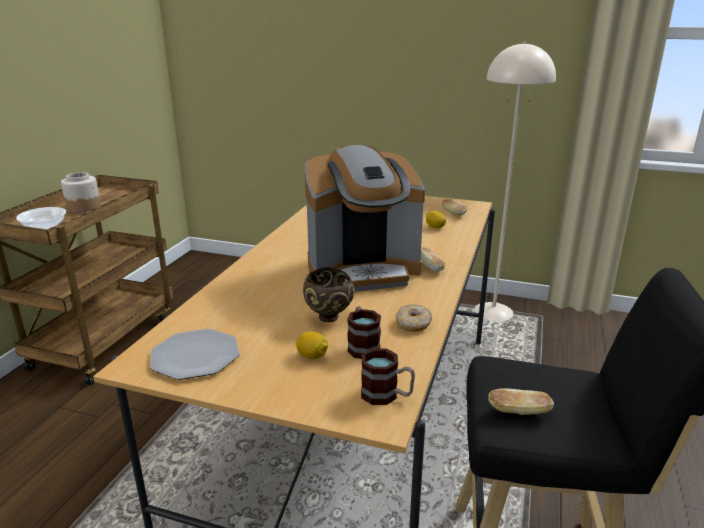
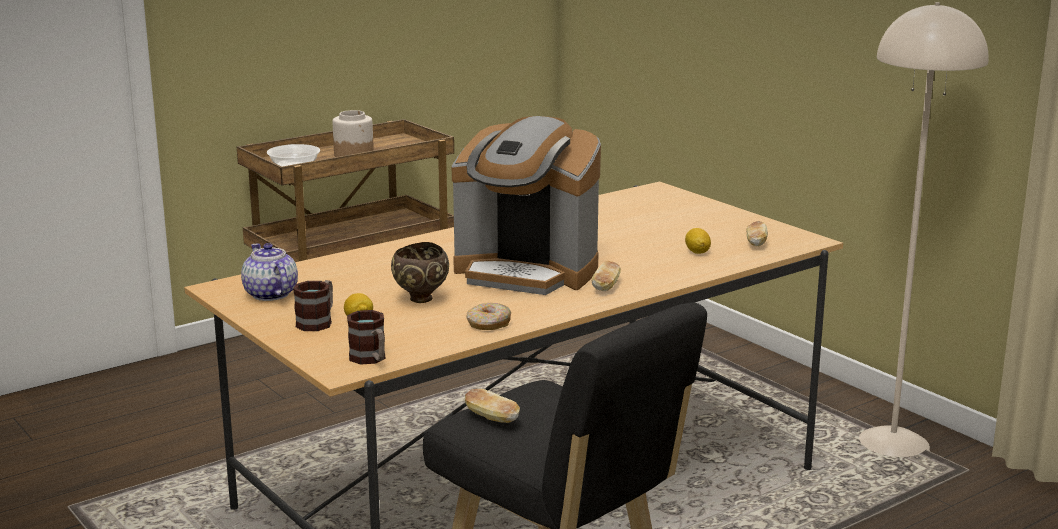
camera: 35 degrees right, 5 degrees down
(195, 356) = (270, 295): plate -> teapot
(362, 346) = (412, 325): mug -> mug (318, 321)

